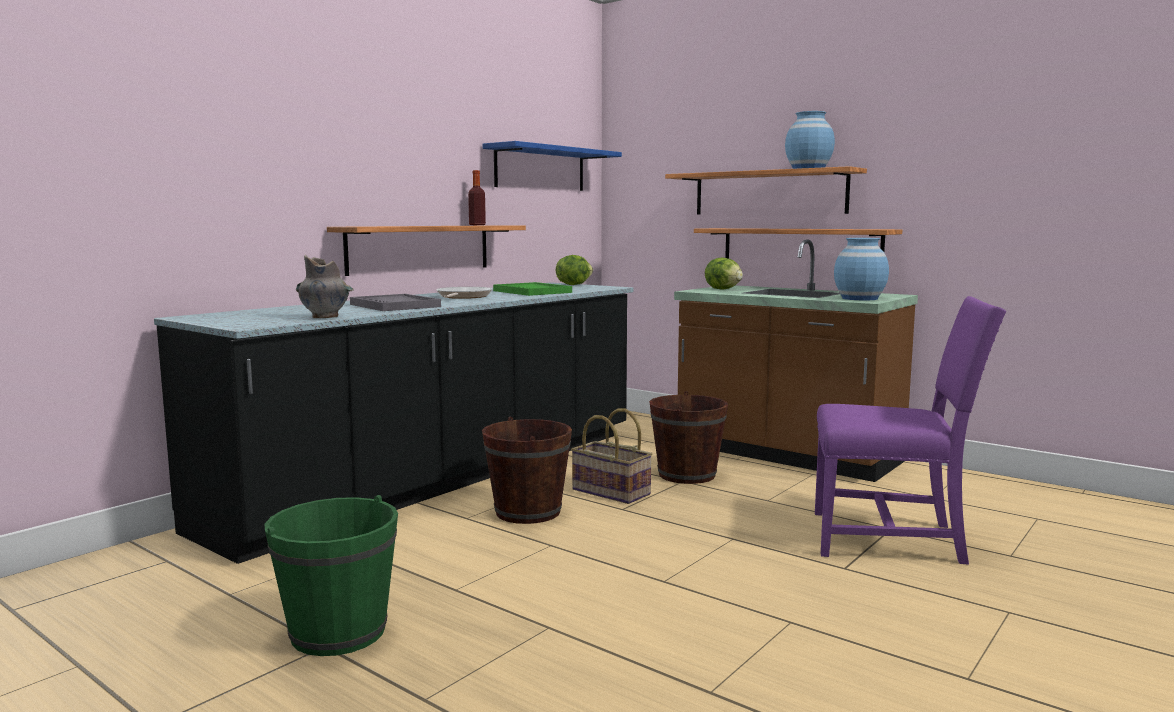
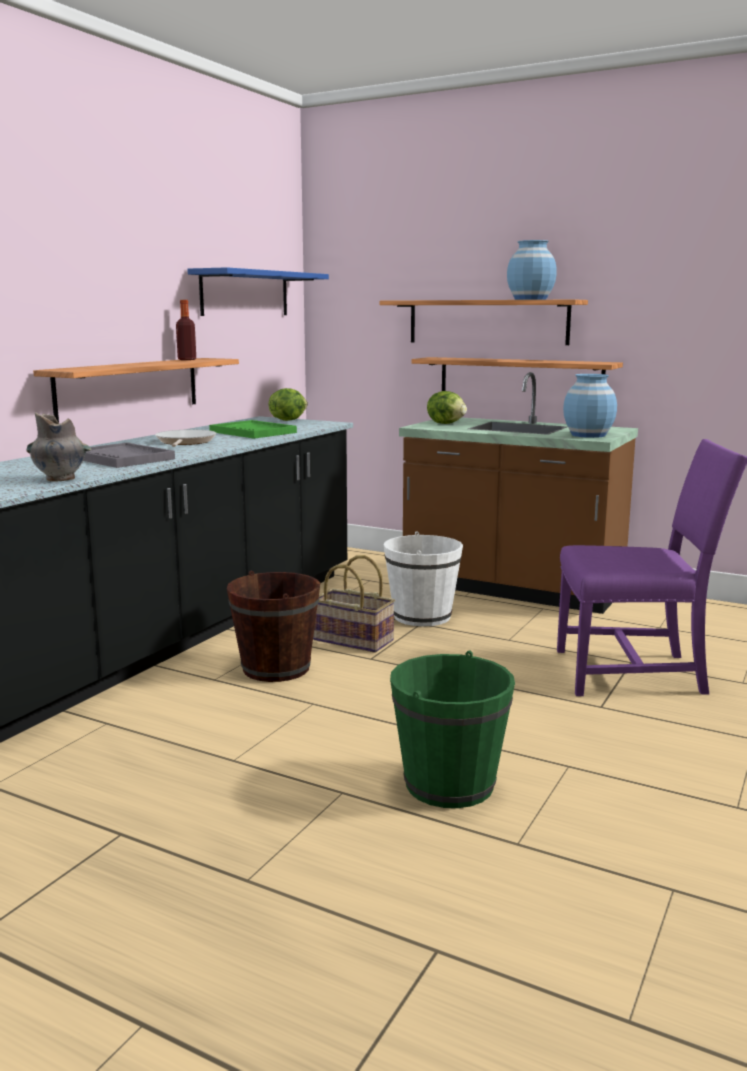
camera: 10 degrees left, 5 degrees up
(338, 632) = (129, 818): green bucket -> green bucket (449, 784)
(687, 475) = (422, 616): brown bucket -> white bucket

